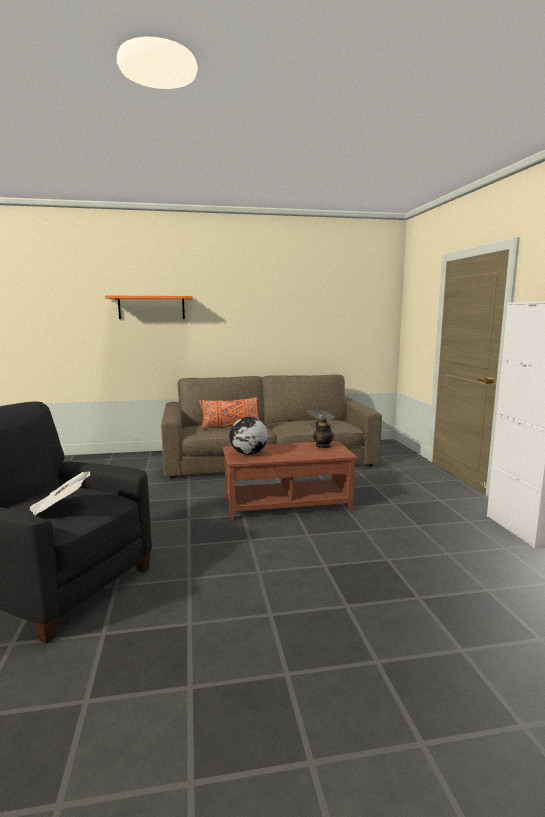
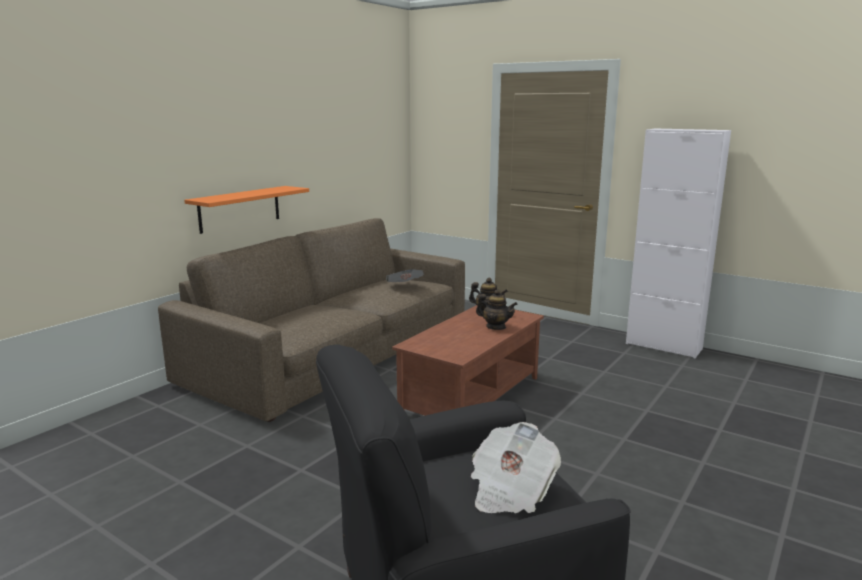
camera: 45 degrees left, 5 degrees up
(151, 307) = (114, 138): orange shelf -> orange shelf (240, 209)
(230, 426) = (313, 318): orange pillow -> none
(248, 454) = (447, 345): globe -> none
(304, 454) = (496, 327): none -> teapot

